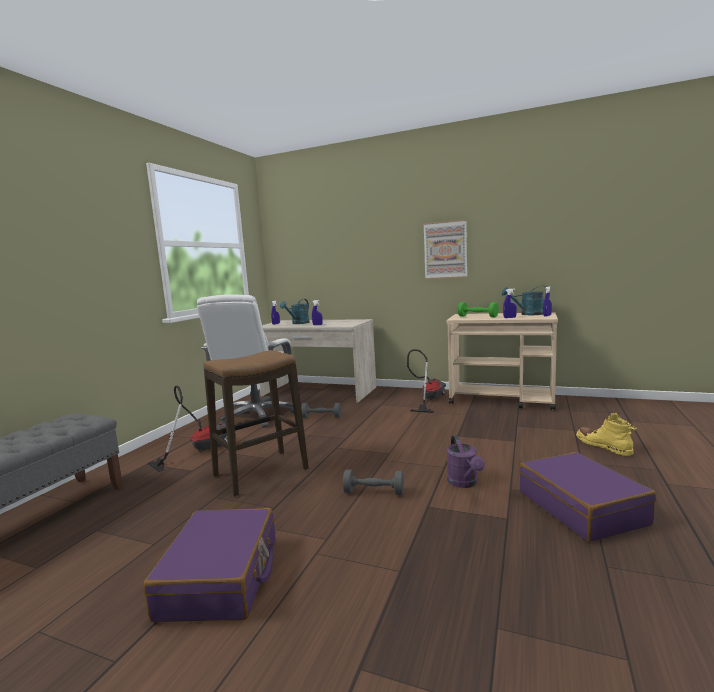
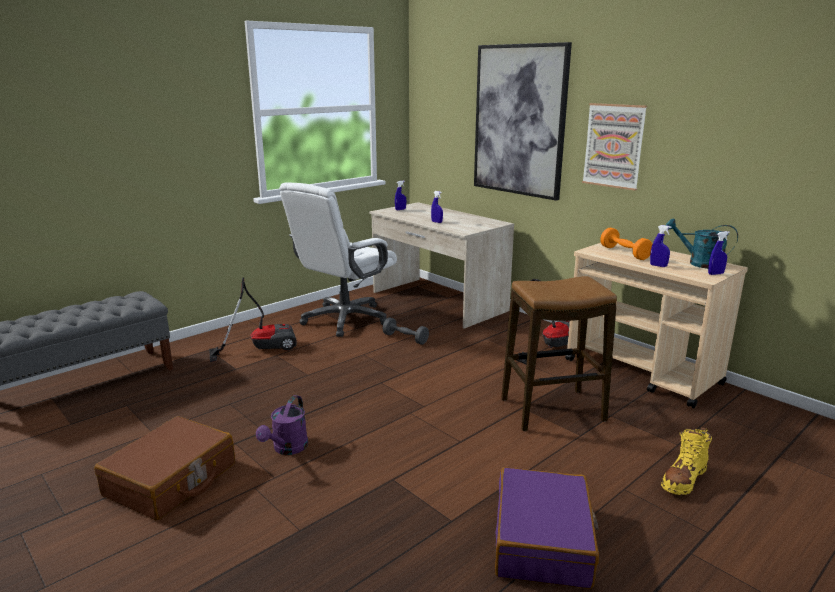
camera: 25 degrees right, 10 degrees up
(221, 578) = (171, 480): purple suitcase -> brown suitcase
(261, 472) = (287, 390): stool -> stool (552, 410)
(298, 323) = (423, 214): turquoise watering can -> none
(366, 244) = (519, 121): none -> picture
(374, 492) = (361, 446): grey dumbbell -> none
(465, 483) = (458, 467): purple watering can -> purple watering can (287, 449)
(477, 316) = (624, 253): green dumbbell -> orange dumbbell
(604, 446) = (683, 479): yellow boot -> yellow boot turned 135 degrees counterclockwise

